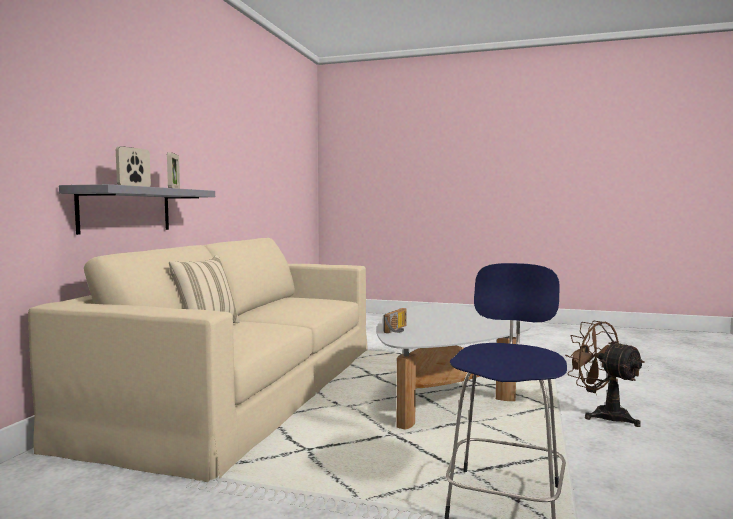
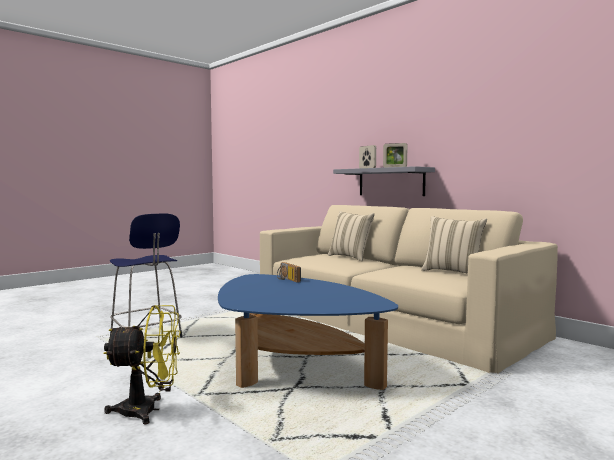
camera: 120 degrees right, 0 degrees up
(282, 300) = (453, 272): none -> beige pillow
(444, 395) = (293, 366): white coffee table -> blue coffee table
(603, 414) = (148, 410): brown fan -> yellow fan

